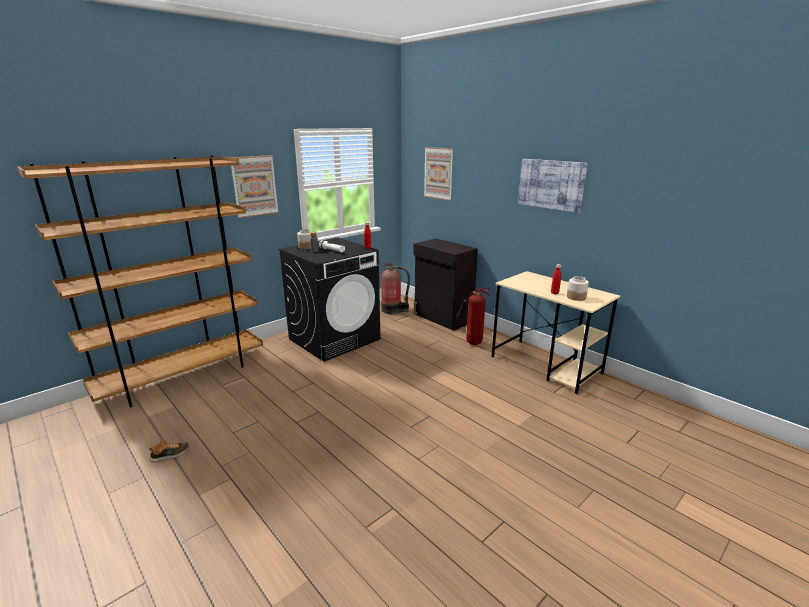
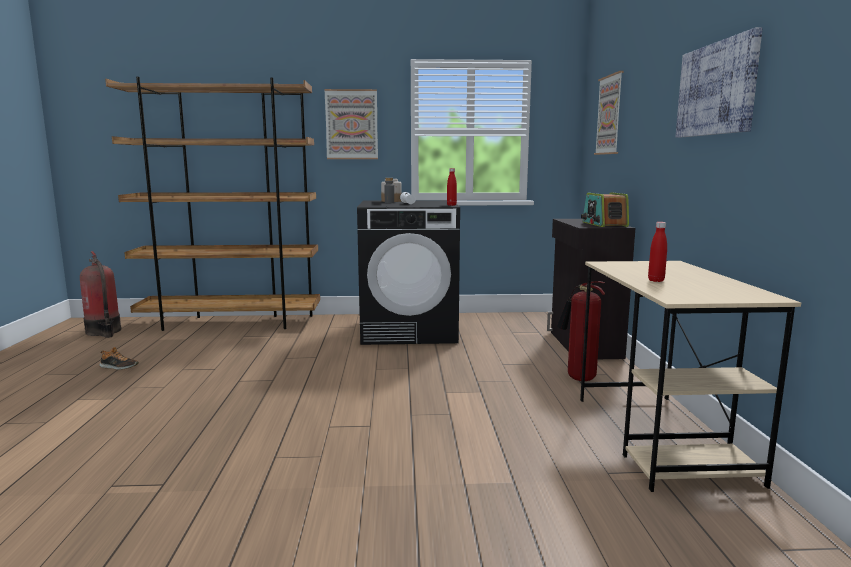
camera: 40 degrees right, 10 degrees down
(393, 310) = (529, 323): fire extinguisher -> fire extinguisher (104, 332)
(456, 247) = (604, 224): none -> radio
(576, 297) = (685, 289): jar -> none

